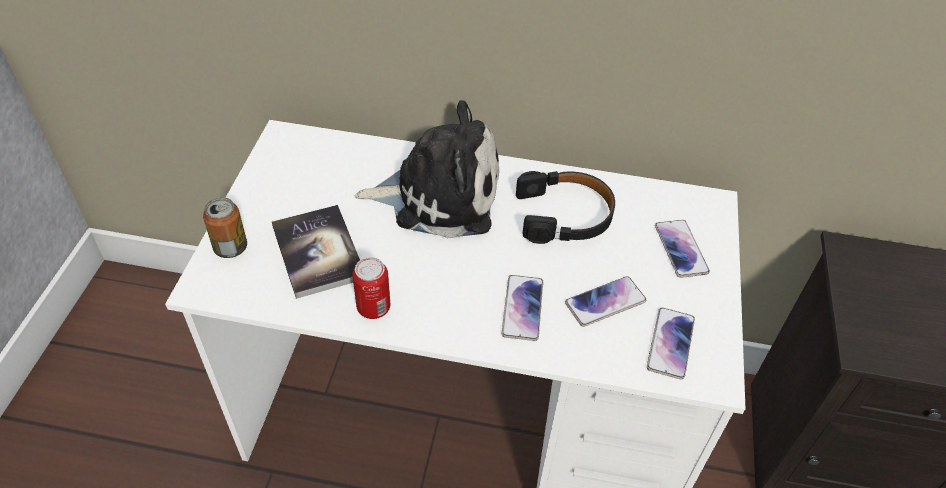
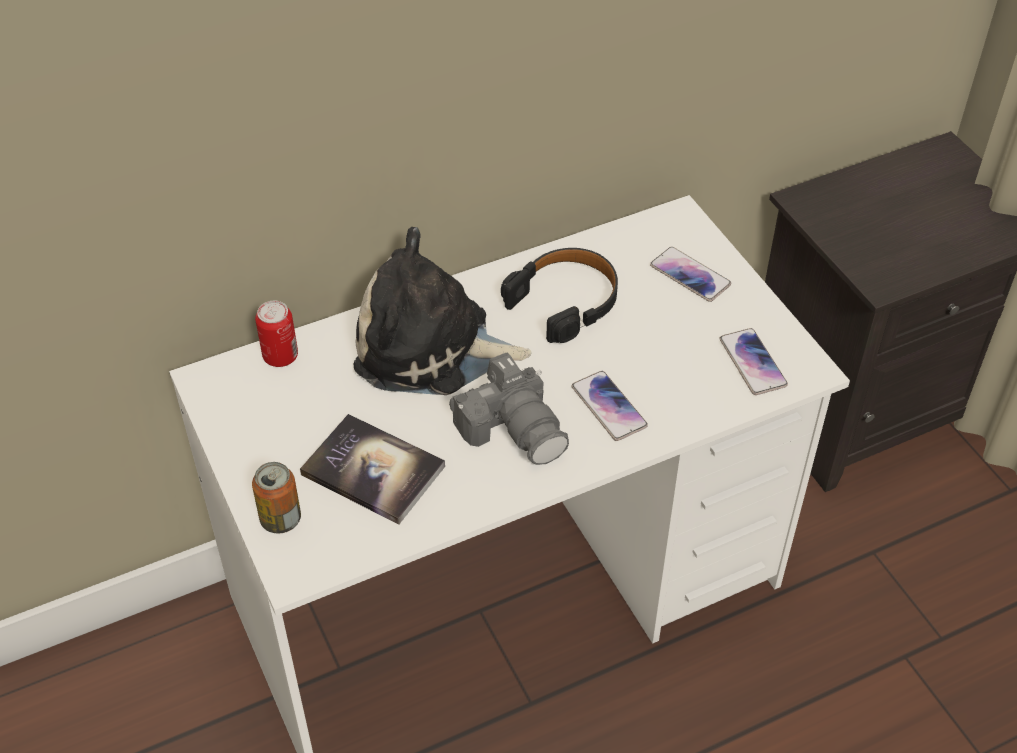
camera: 35 degrees left, 0 degrees up
(373, 308) = (479, 487): can -> can (280, 356)
(438, 281) = (513, 428): none -> camera
(439, 194) = (431, 348): plush toy -> plush toy turned 135 degrees counterclockwise
(605, 302) = (671, 359): phone -> none

